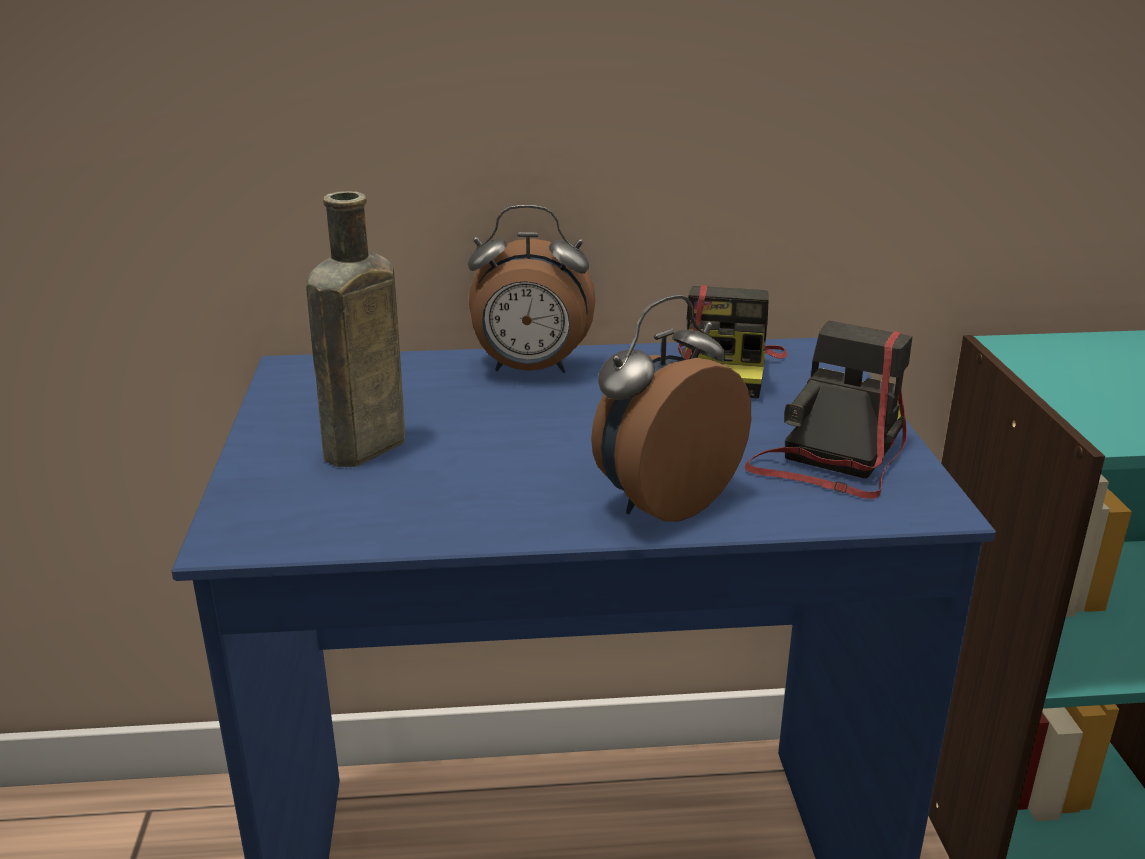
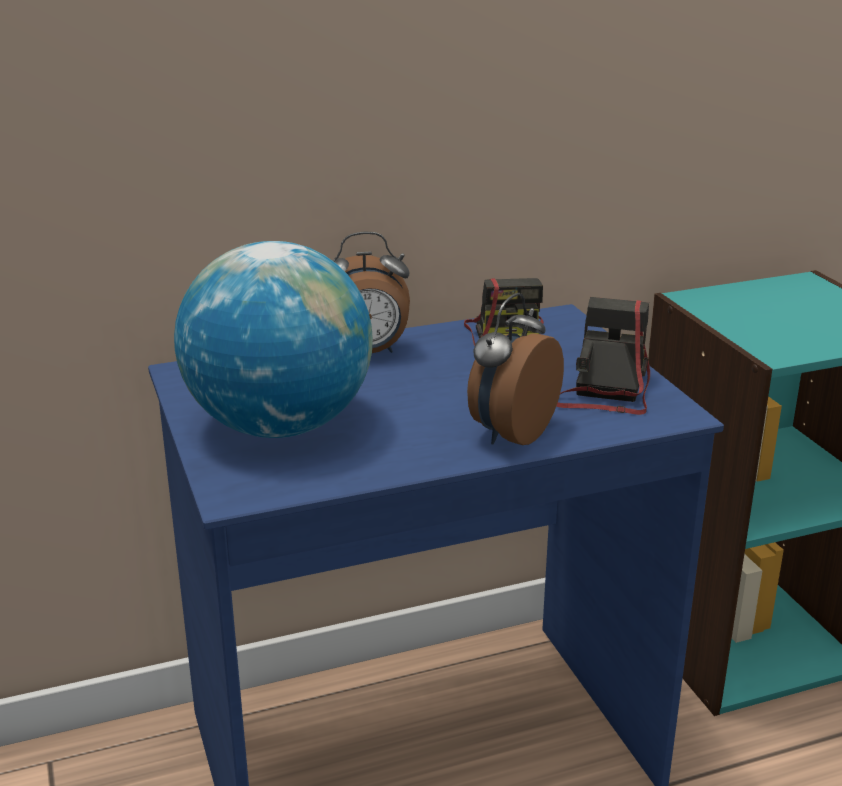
camera: 15 degrees left, 0 degrees up
(360, 450) = (279, 425): brown bottle -> globe

